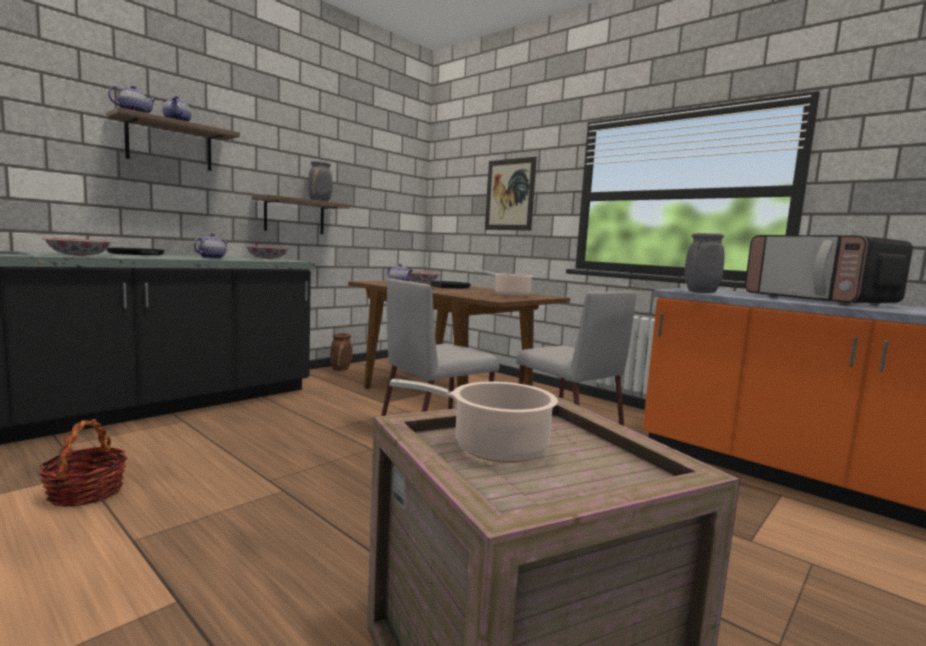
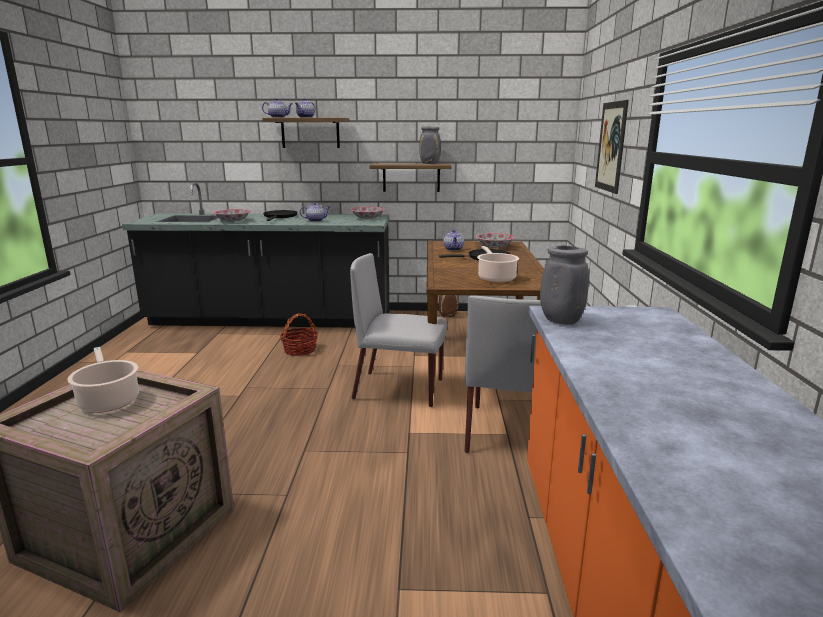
camera: 50 degrees right, 10 degrees up
(86, 493) = (182, 363): basket -> basket (300, 350)
(820, 301) = (663, 372): microwave -> none

